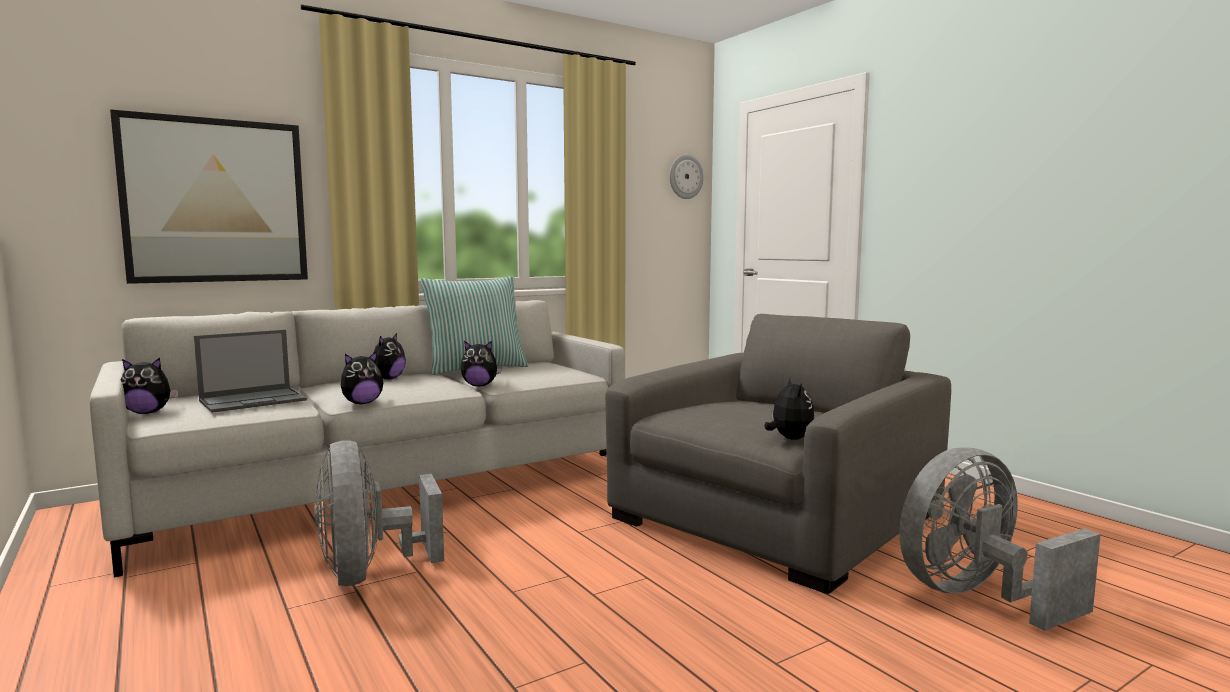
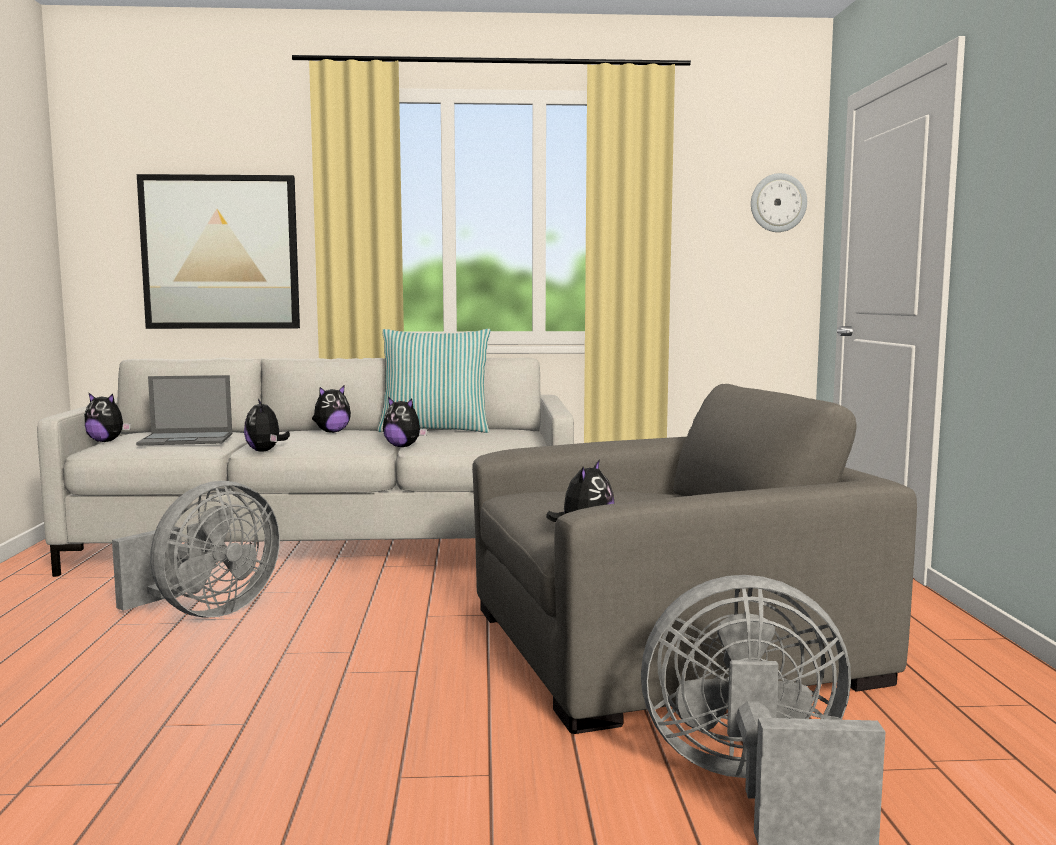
camera: 30 degrees right, 0 degrees up
(362, 403) = (265, 451): plush toy -> plush toy turned 75 degrees clockwise
(370, 573) = (206, 612): grey fan -> grey fan turned 150 degrees counterclockwise

